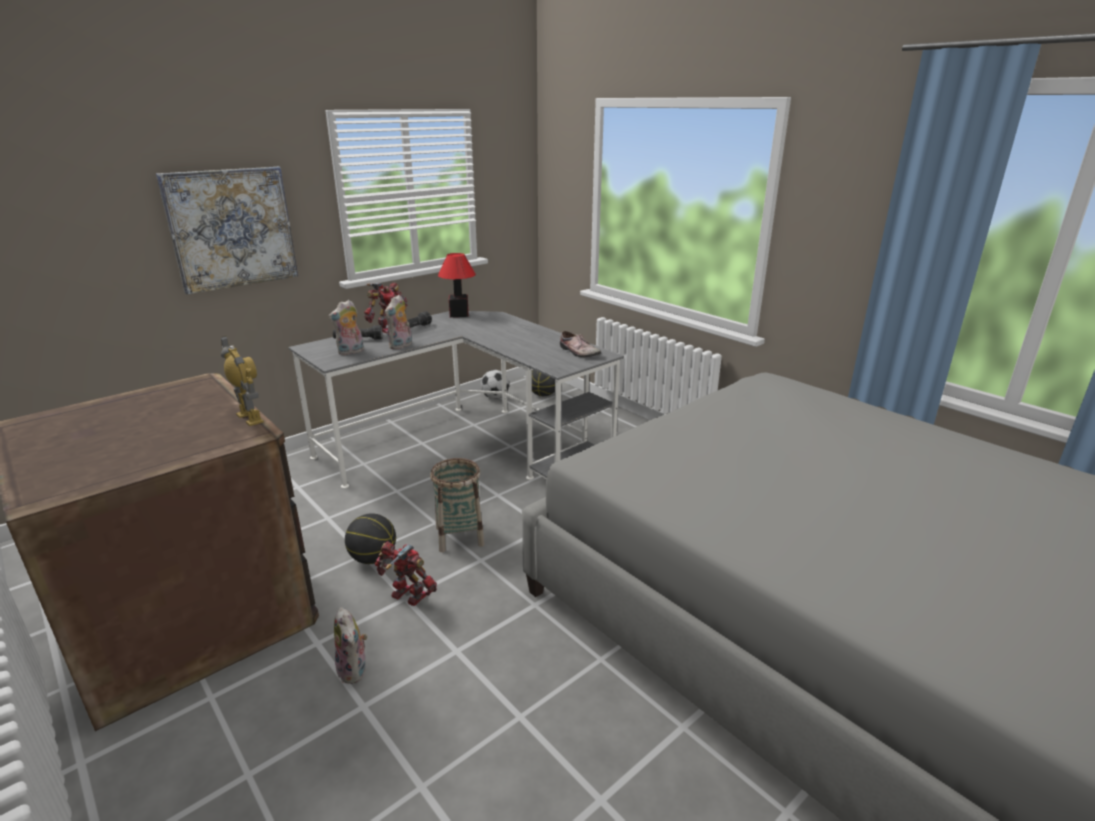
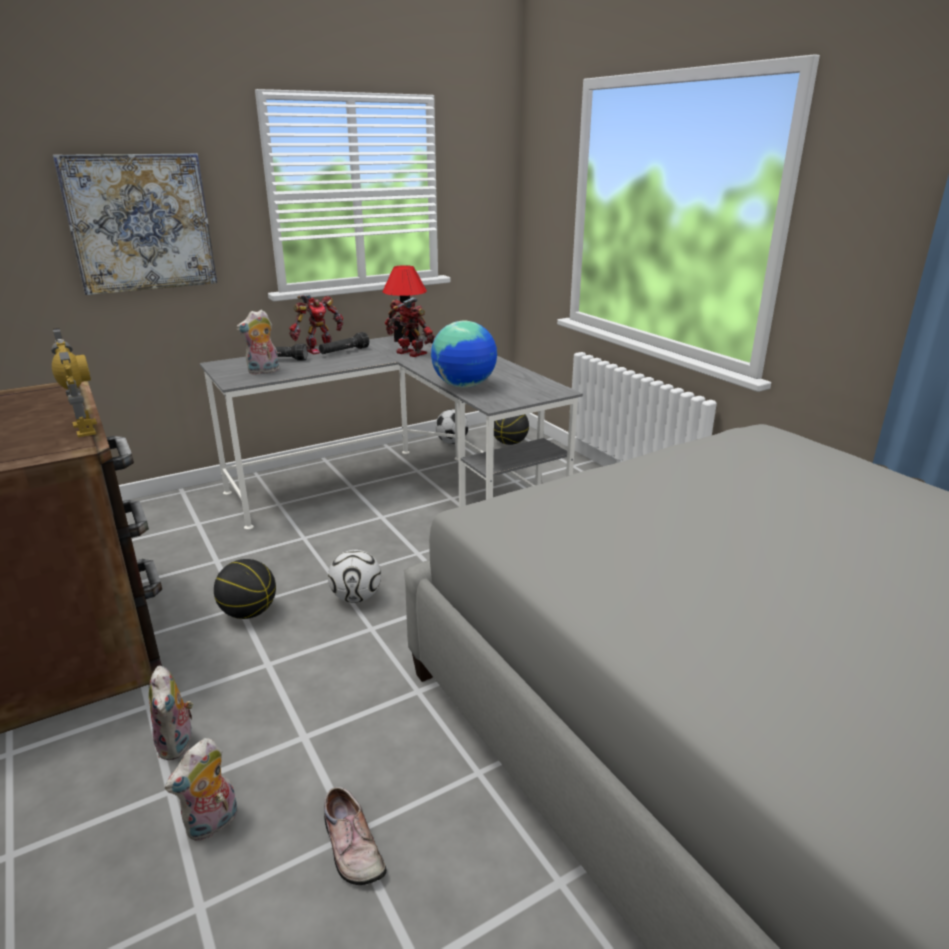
camera: 10 degrees right, 0 degrees up
(401, 346) = (322, 368): plush toy -> plush toy (213, 824)
(408, 597) = (271, 663): toy robot -> toy robot (410, 353)
(459, 536) = (356, 597): basket -> football
(528, 355) = (464, 386): none -> globe
(578, 352) = (526, 386): shoe -> shoe (350, 847)

